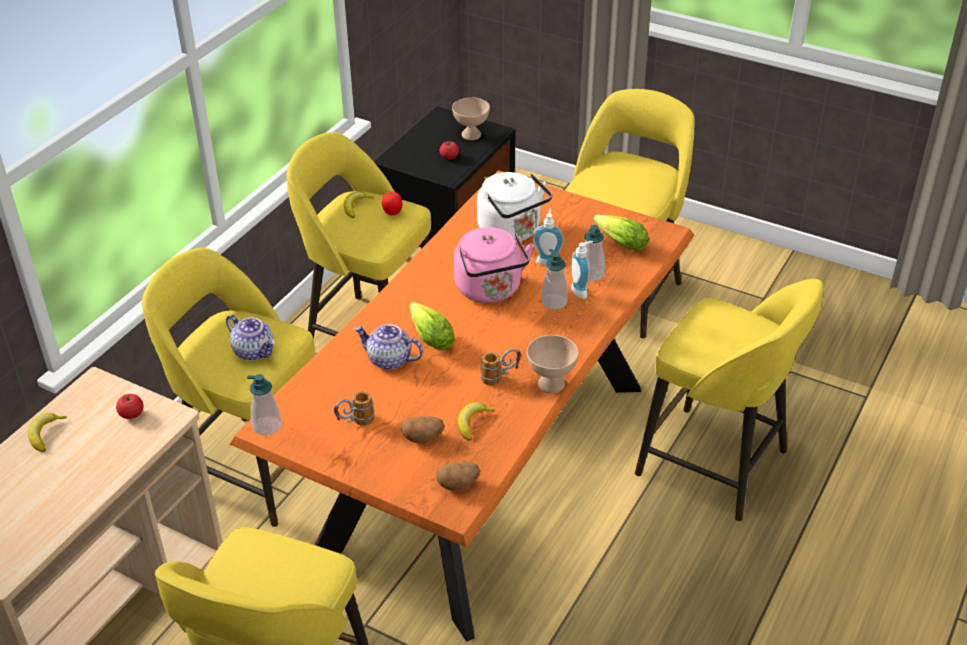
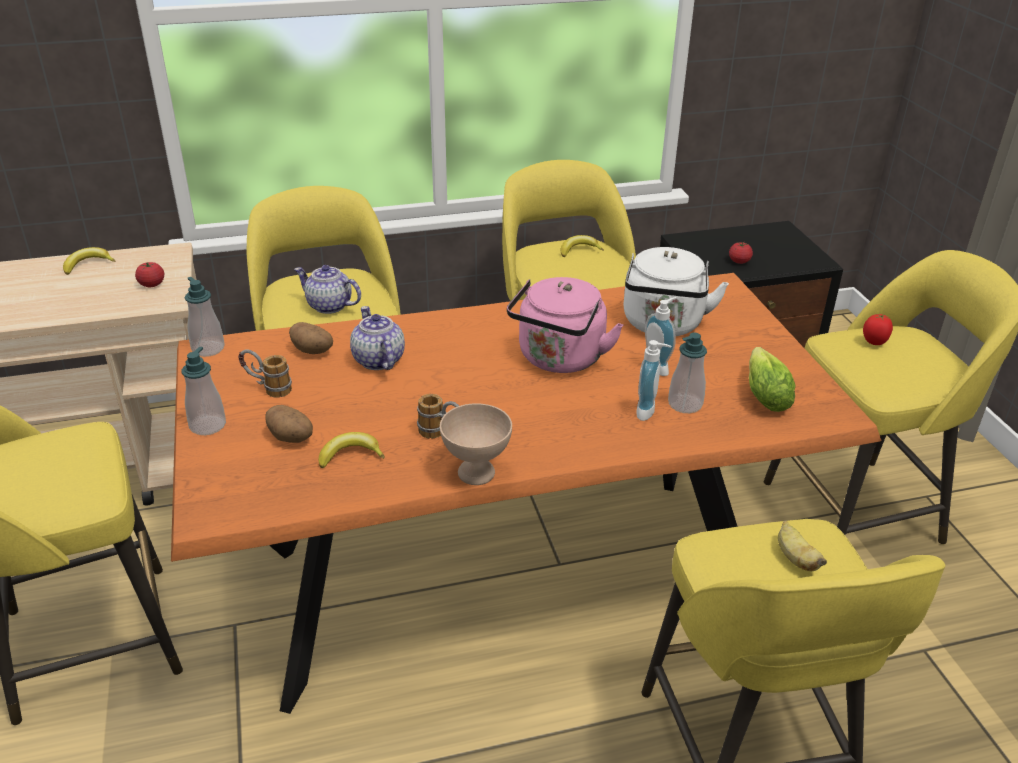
camera: 45 degrees right, 5 degrees down
(254, 351) = (328, 306): teapot -> teapot turned 120 degrees clockwise
(393, 213) = (603, 270): tomato -> tomato (874, 342)
(429, 336) = (442, 363): lettuce -> none
(458, 484) = (246, 497): potato -> potato (313, 351)
(470, 135) = (788, 254): beige bowl -> none
(554, 302) = (603, 405): soap dispenser -> soap dispenser (208, 425)
(721, 326) = (795, 558): none -> banana

